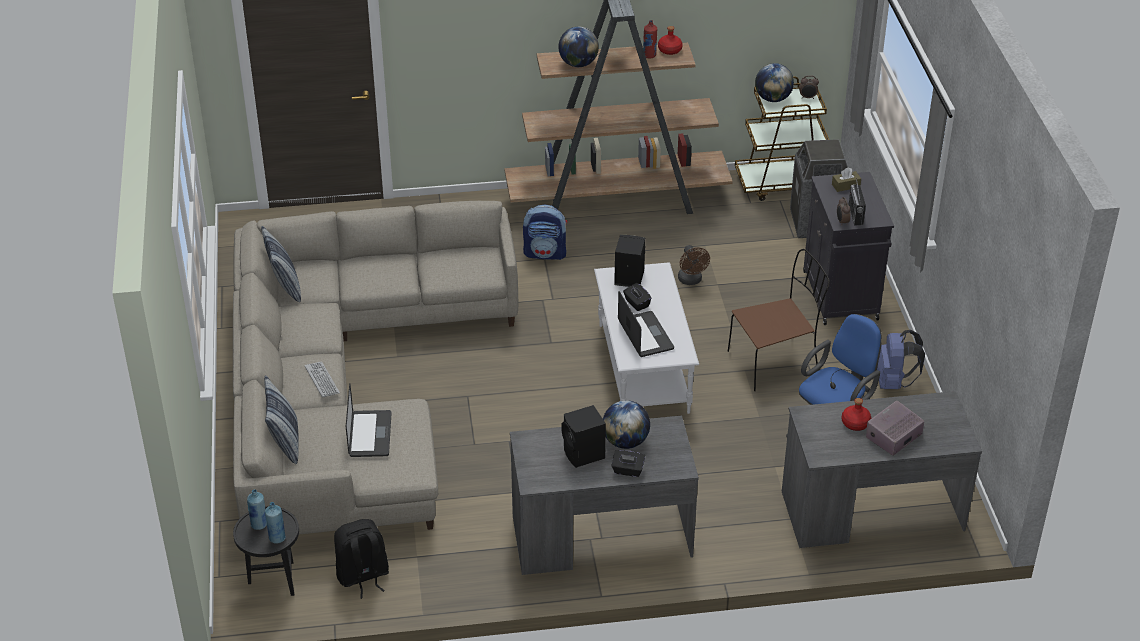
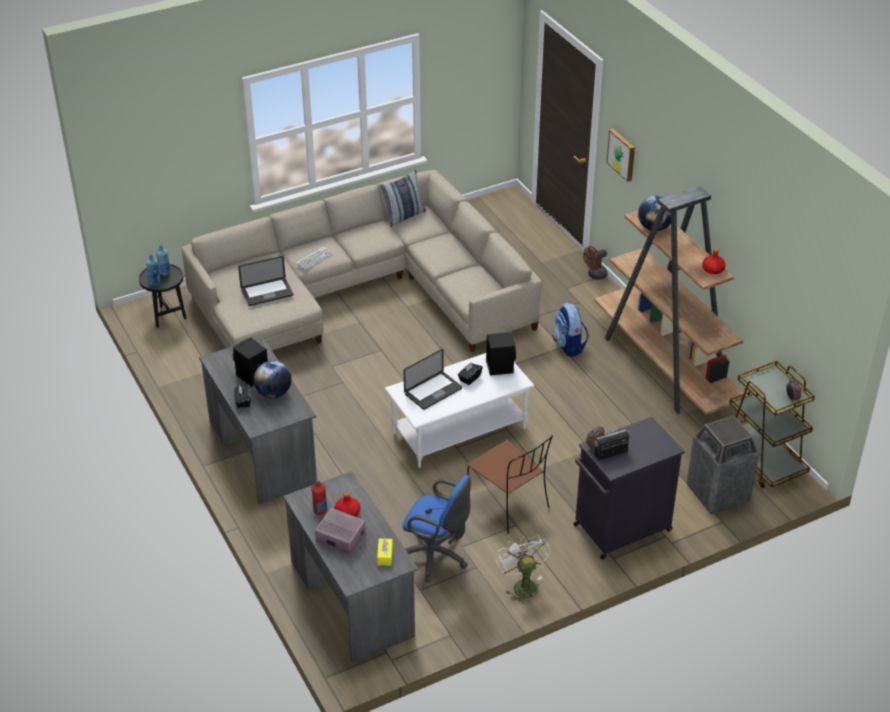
camera: 70 degrees right, 0 degrees up
(285, 442) = (246, 261): pillow -> none
(363, 577) = (183, 351): black backpack -> none
(440, 42) = (622, 154): none -> picture
(649, 55) = (696, 260): red bottle -> red bottle (320, 510)
(691, 280) = (585, 433): brown fan -> brown fan (595, 275)
(773, 99) = (772, 378): globe -> none
(846, 186) = (651, 440): brown tissue box -> none
(894, 382) = (522, 585): blue backpack -> white fan
(930, 410) = (385, 555): none -> yellow tissue box

